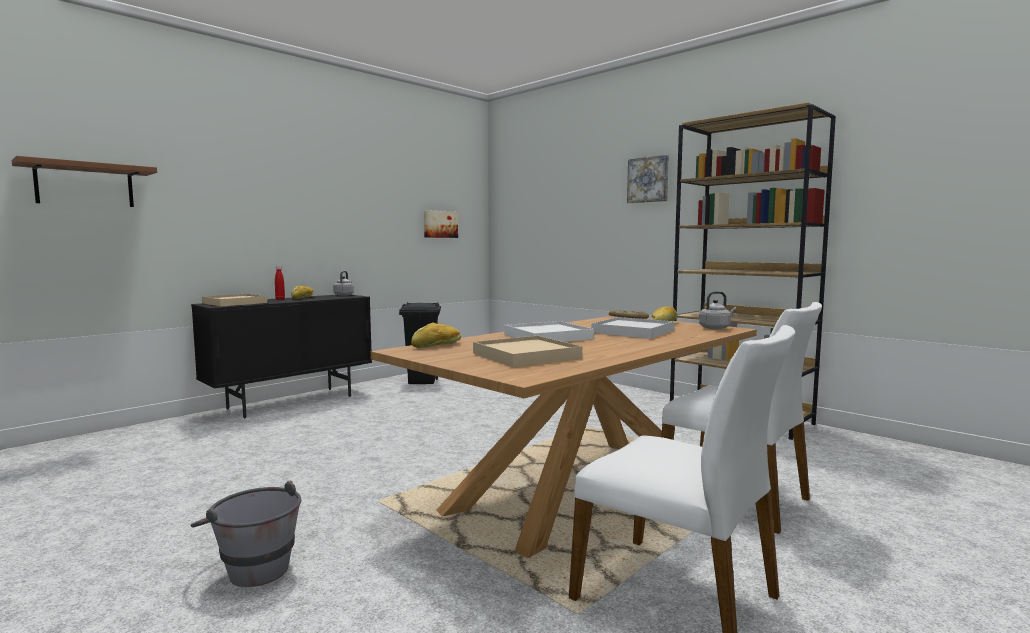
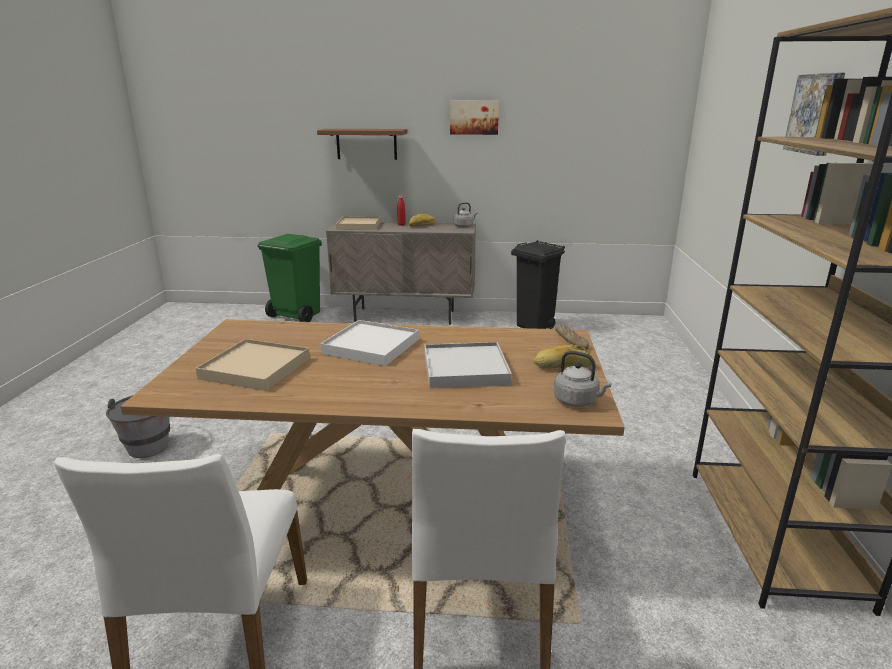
camera: 50 degrees right, 15 degrees up
(85, 185) = (267, 125): brown shelf -> brown shelf (366, 144)
(151, 433) = (296, 316): none -> green trash can
(291, 402) = (405, 316): black cabinet -> beige cabinet
(436, 345) = (271, 327): bread -> none
(440, 224) = (607, 149): picture -> picture (474, 117)

